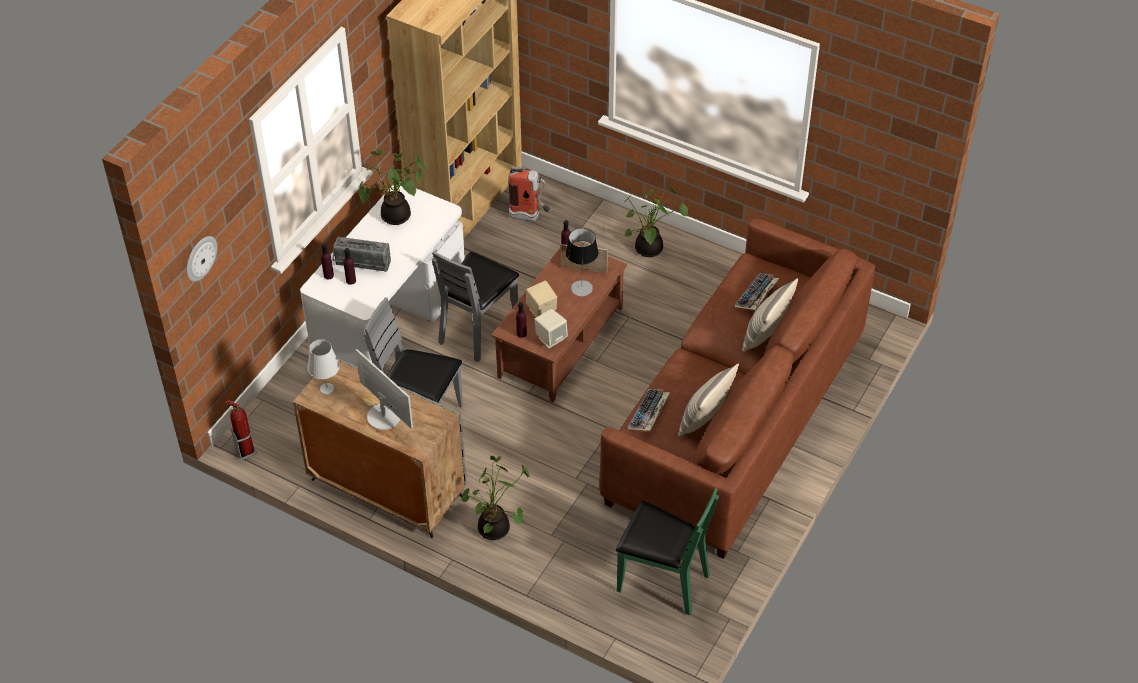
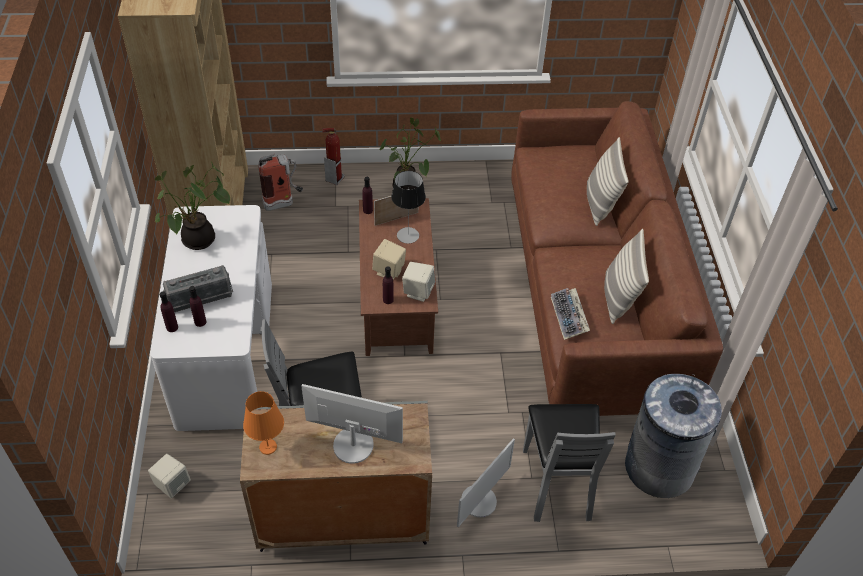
camera: 35 degrees left, 0 degrees up
(200, 258) = (58, 364): wall clock -> none
(246, 451) = (167, 558): fire extinguisher -> fire extinguisher (334, 178)
(284, 402) = (172, 485): none -> beige speaker
(327, 389) = (268, 447): white table lamp -> orange table lamp
(478, 329) = (313, 321): grey chair -> grey chair (558, 483)
(496, 530) = (479, 501): potted plant -> monitor
(662, 581) = (659, 467): green chair -> grey trash can
(756, 296) = (565, 176): keyboard -> none

